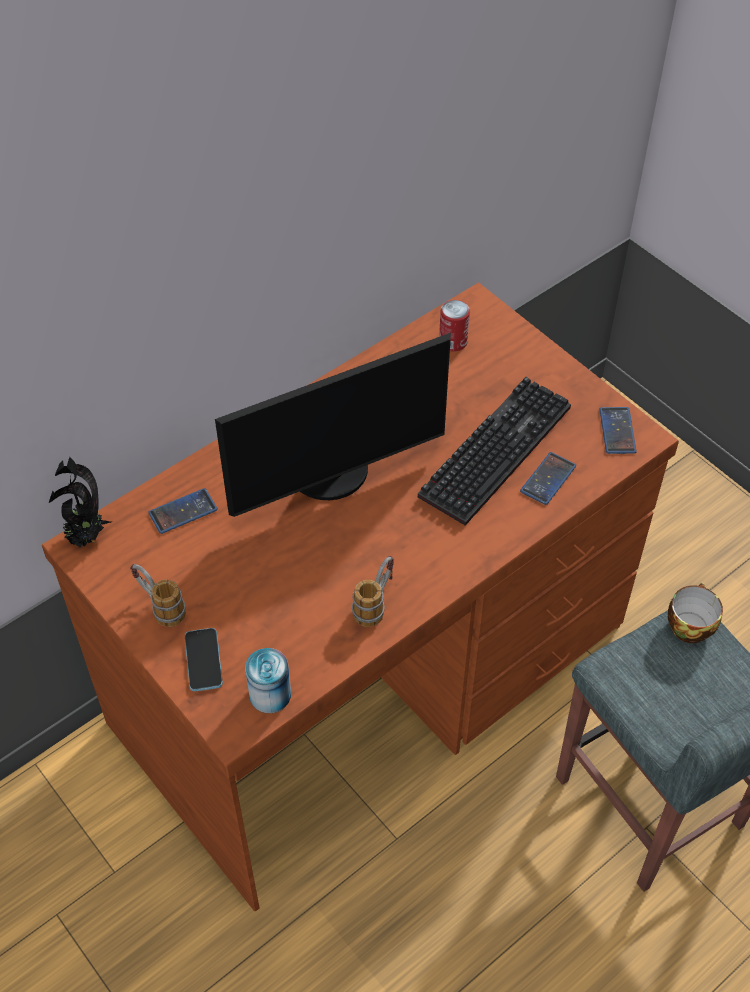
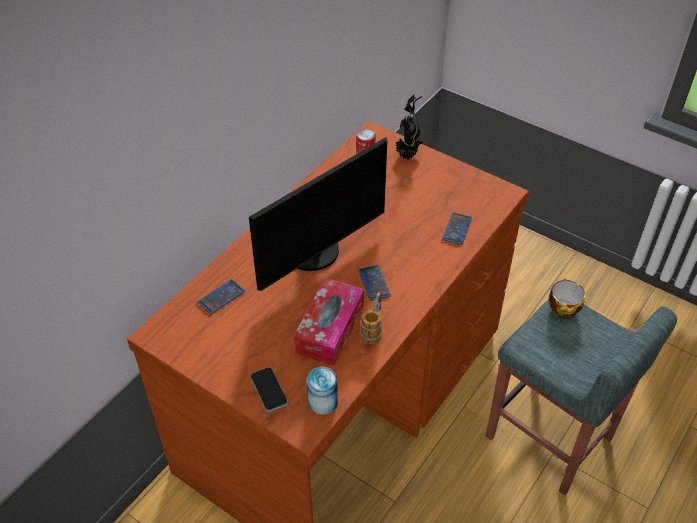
camera: 15 degrees left, 5 degrees down
(86, 538) = (158, 327): potted plant -> potted plant (407, 156)
(159, 606) = (225, 361): mug -> none
(315, 591) = (330, 329): none -> tissue box
(494, 448) = (415, 217): keyboard -> none
(617, 431) = (489, 192): phone -> phone (374, 283)

